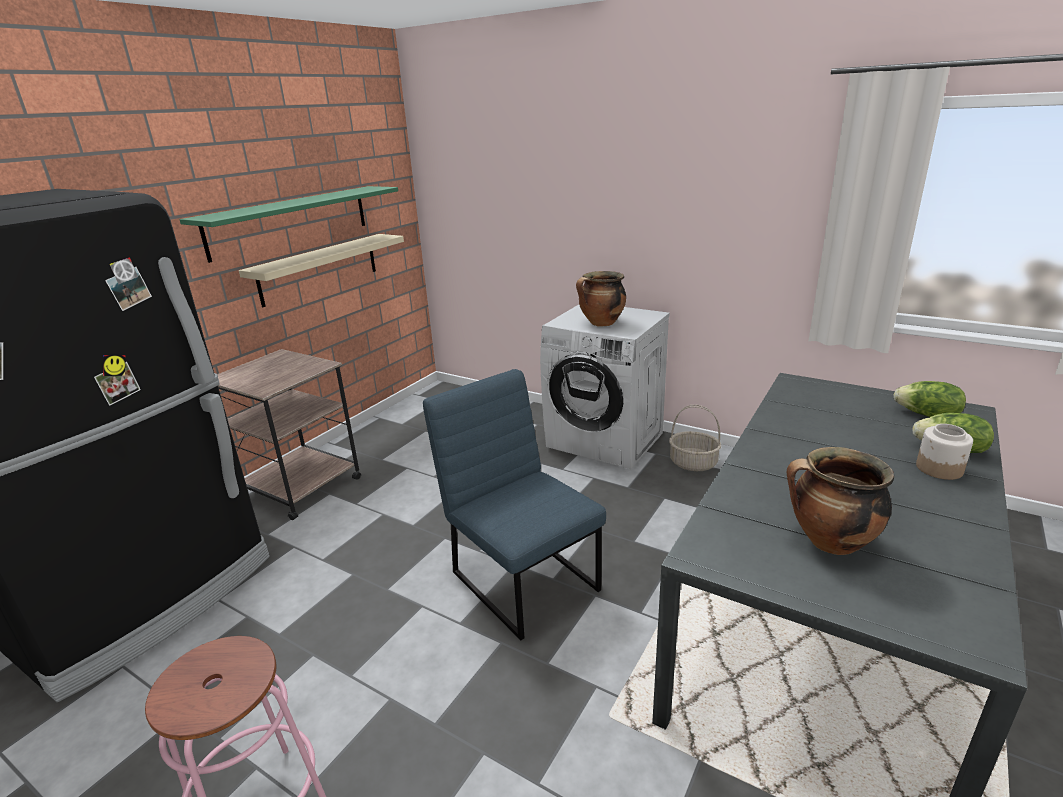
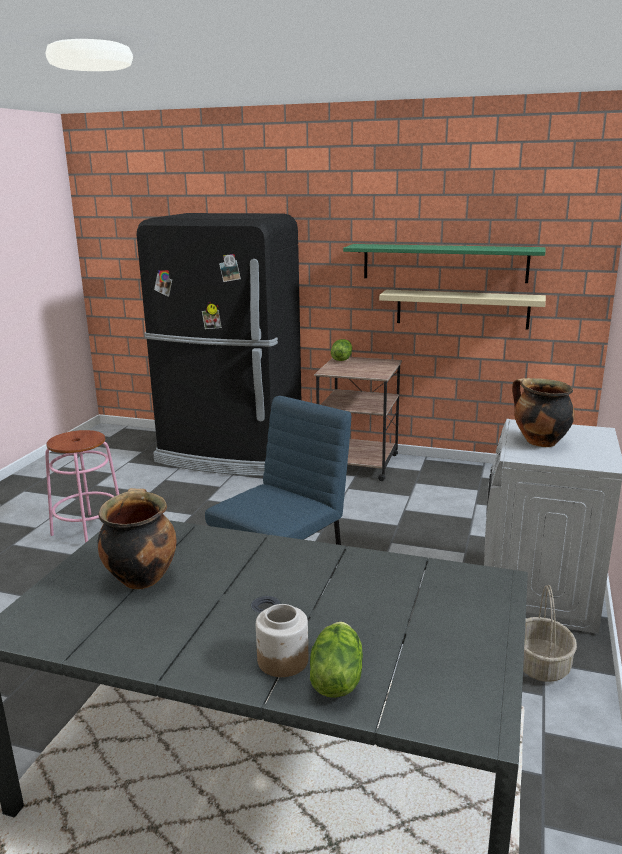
camera: 75 degrees right, 5 degrees down
(927, 415) = (443, 679): lettuce -> lettuce (341, 359)

